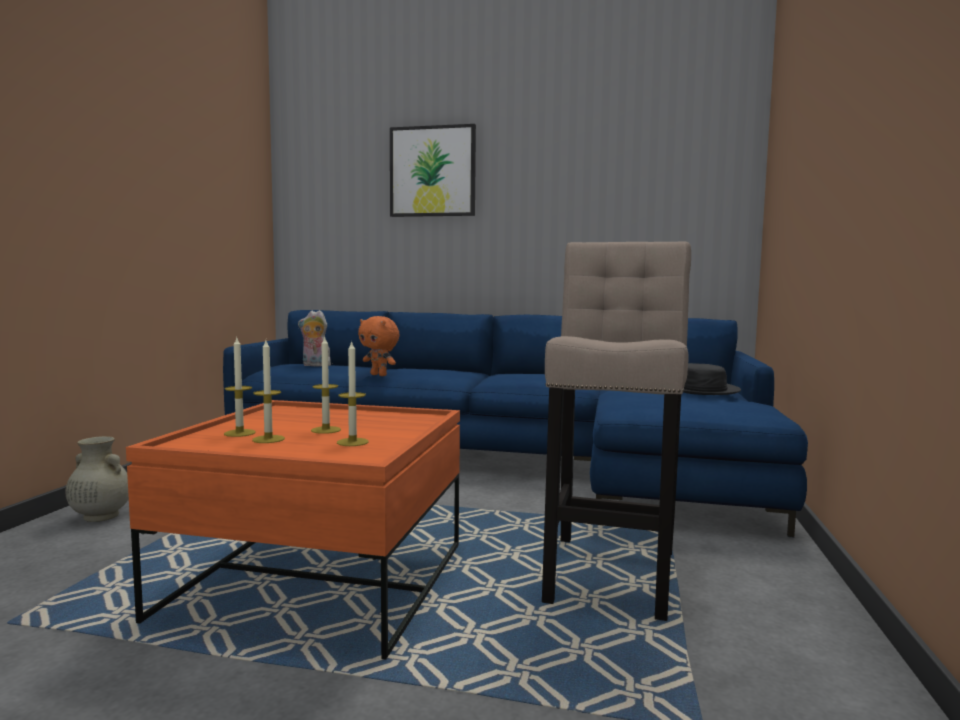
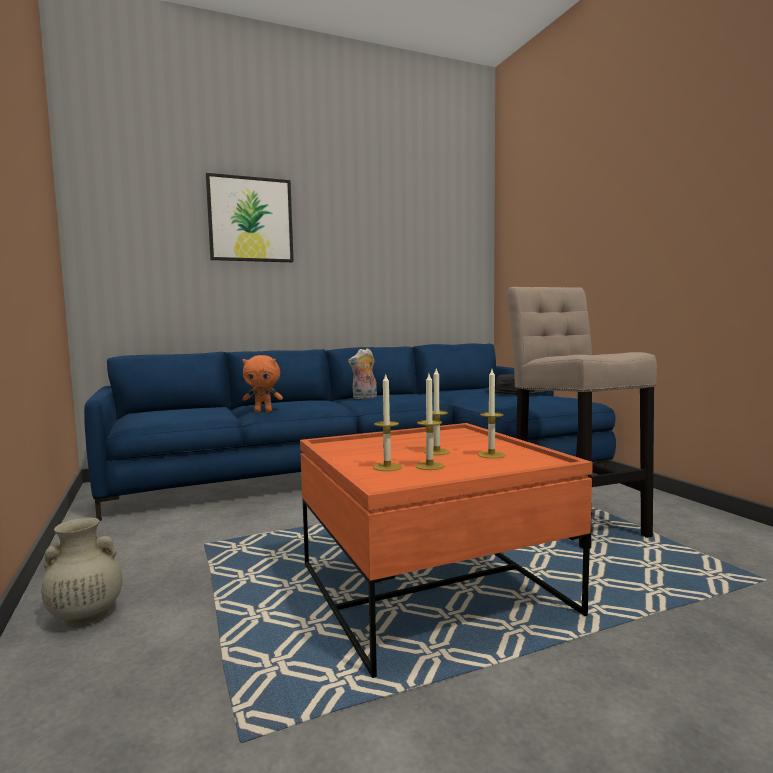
camera: 35 degrees left, 0 degrees up
(314, 365) = (175, 411): plush toy -> plush toy (364, 398)

